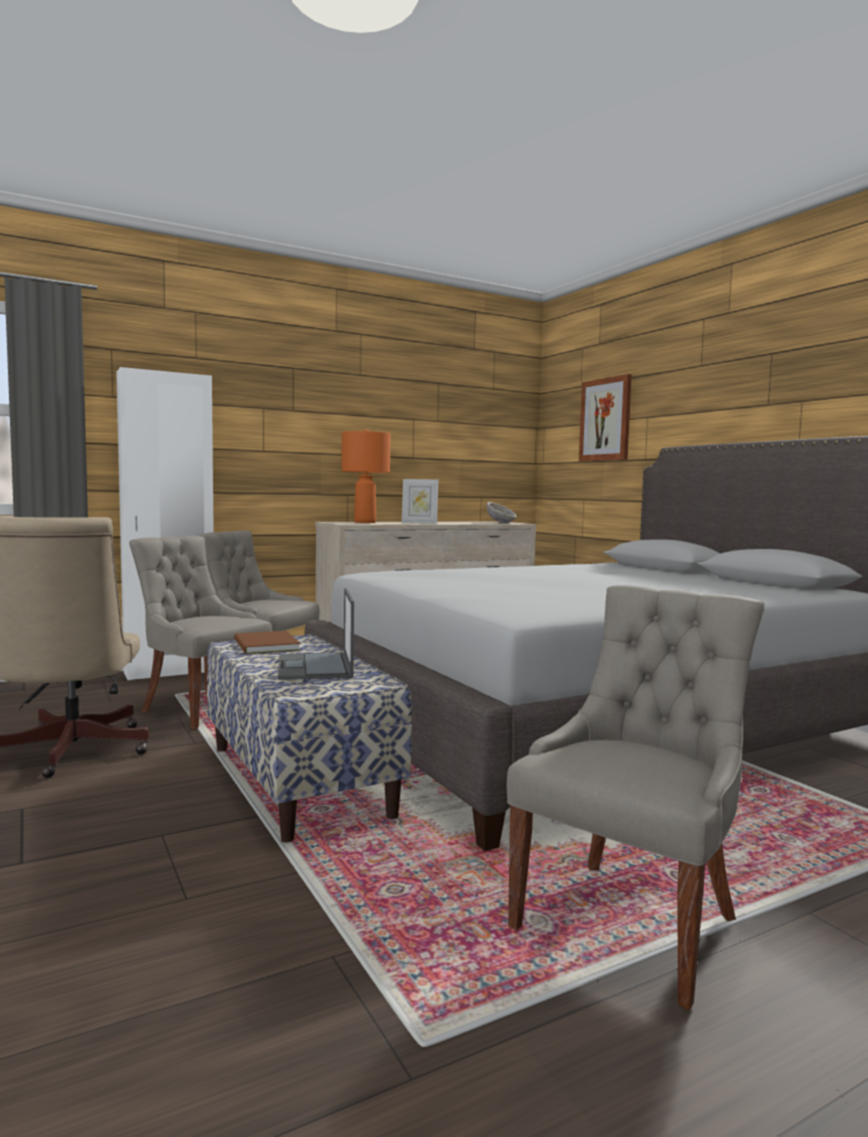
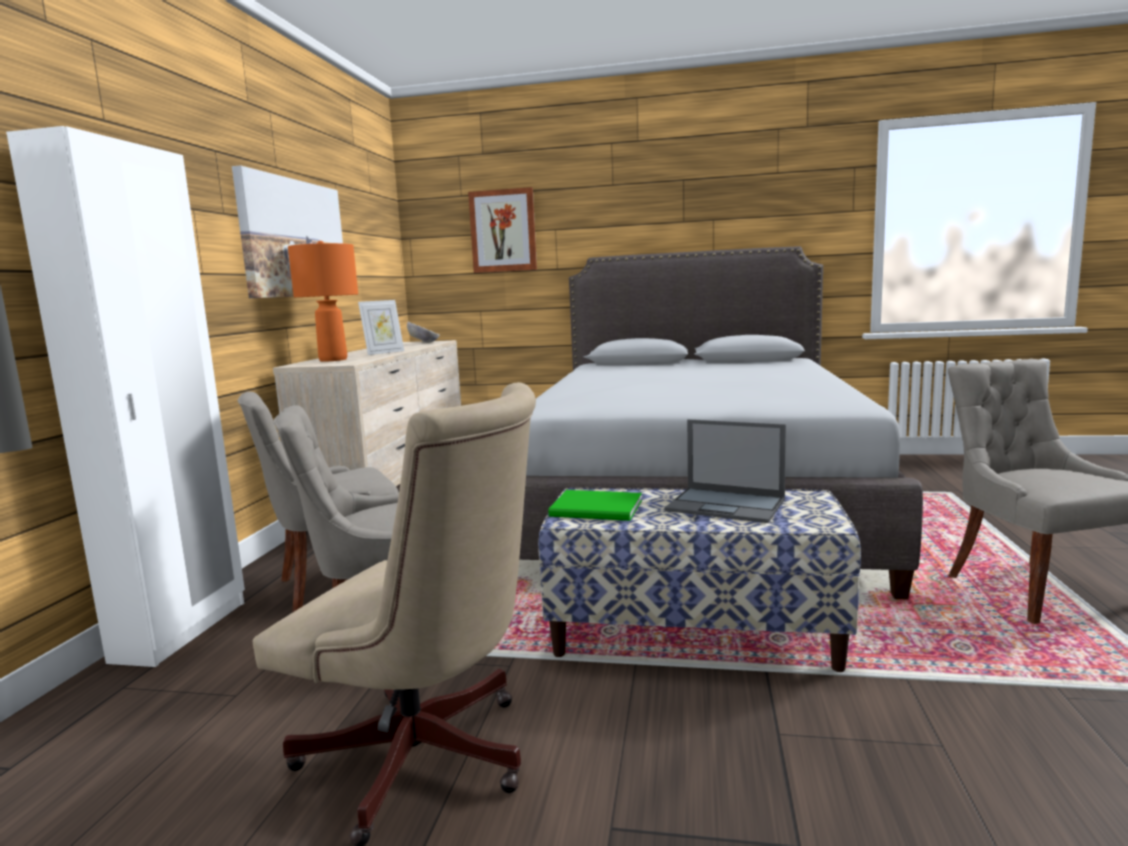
camera: 50 degrees left, 5 degrees up
(264, 645) = (598, 509): brown book -> green book
(368, 428) = (293, 239): none -> picture

